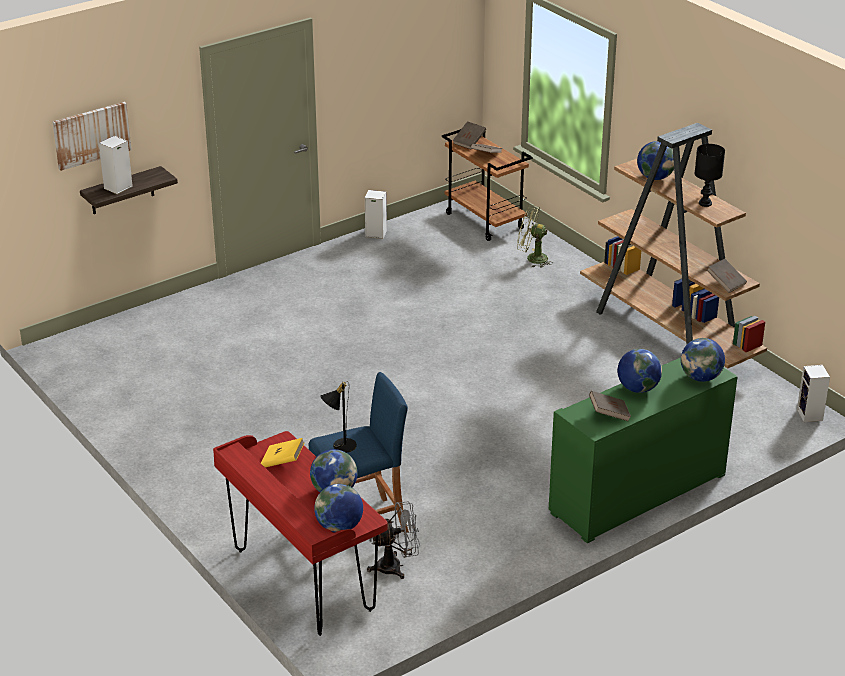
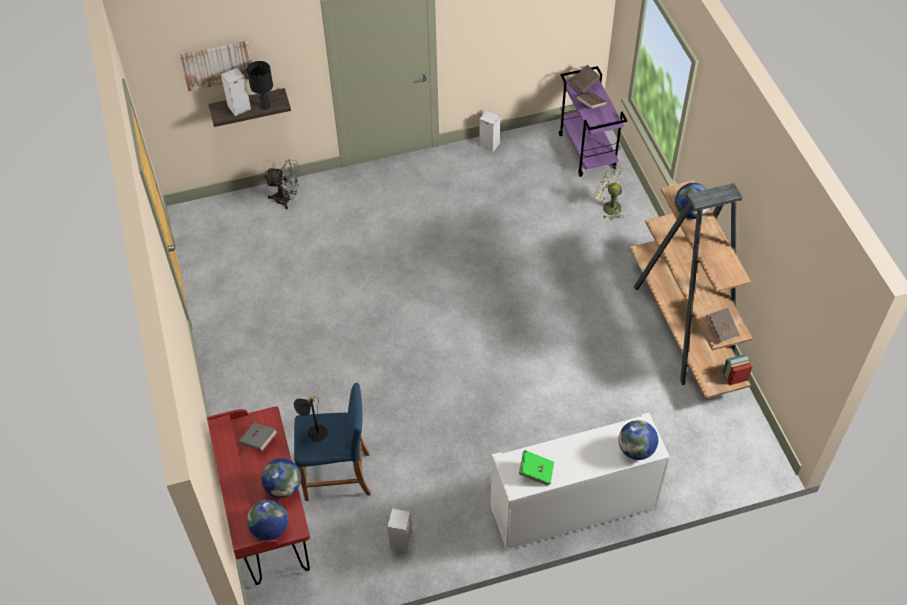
camera: 20 degrees right, 20 degrees up
(283, 461) = (259, 441): yellow book -> grey book
(396, 566) = (345, 529): grey fan -> grey fan (287, 199)
(485, 221) = (588, 151): brown cart -> purple cart
(609, 414) = (536, 472): brown book -> green book
(638, 388) = (575, 448): globe -> none
(638, 493) = (573, 507): green cabinet -> white cabinet
(705, 203) = (719, 259): black table lamp -> black table lamp (265, 105)
(810, 415) = (764, 461): speaker -> speaker (401, 542)

